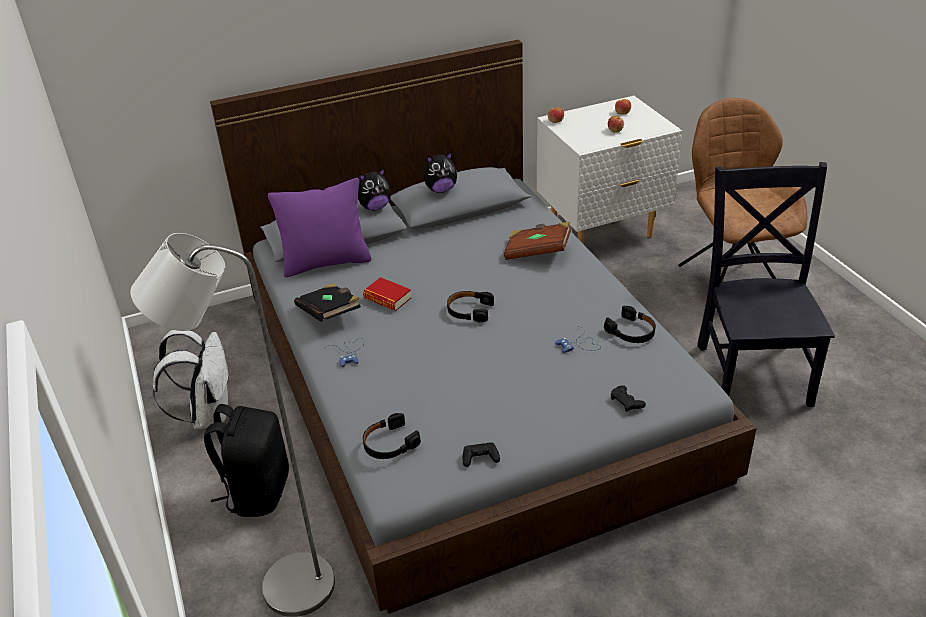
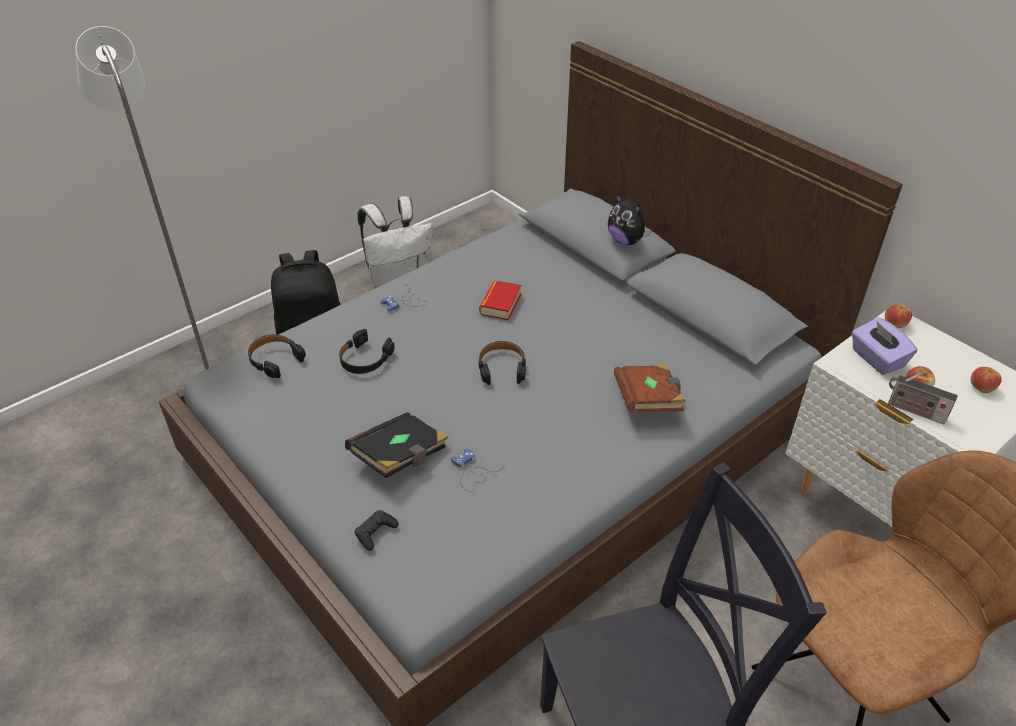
camera: 70 degrees right, 5 degrees up
(326, 262) = (546, 249): purple pillow -> none
(330, 313) = (462, 274): black book -> black book (400, 457)
(441, 190) = (688, 277): plush toy -> none
(480, 457) = (266, 427): black game controller -> none
(585, 135) = (876, 359): none -> purple tissue box
(631, 331) = (515, 519): black headphones -> black headphones (365, 359)
(633, 136) = (913, 410): none -> radio

